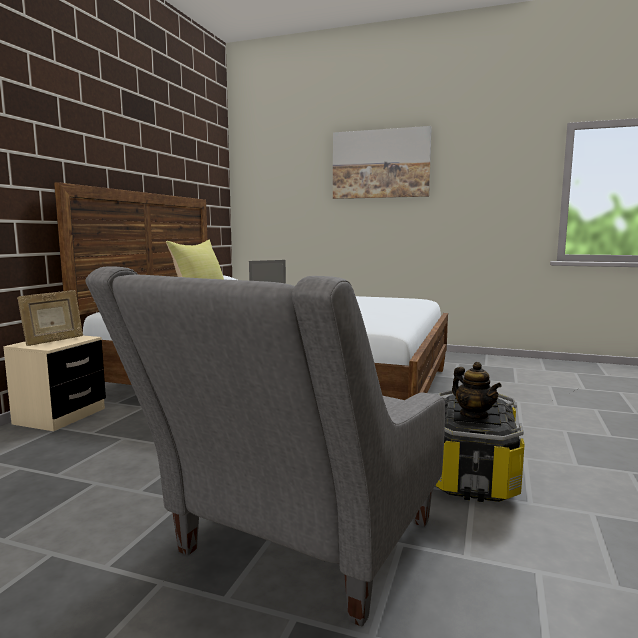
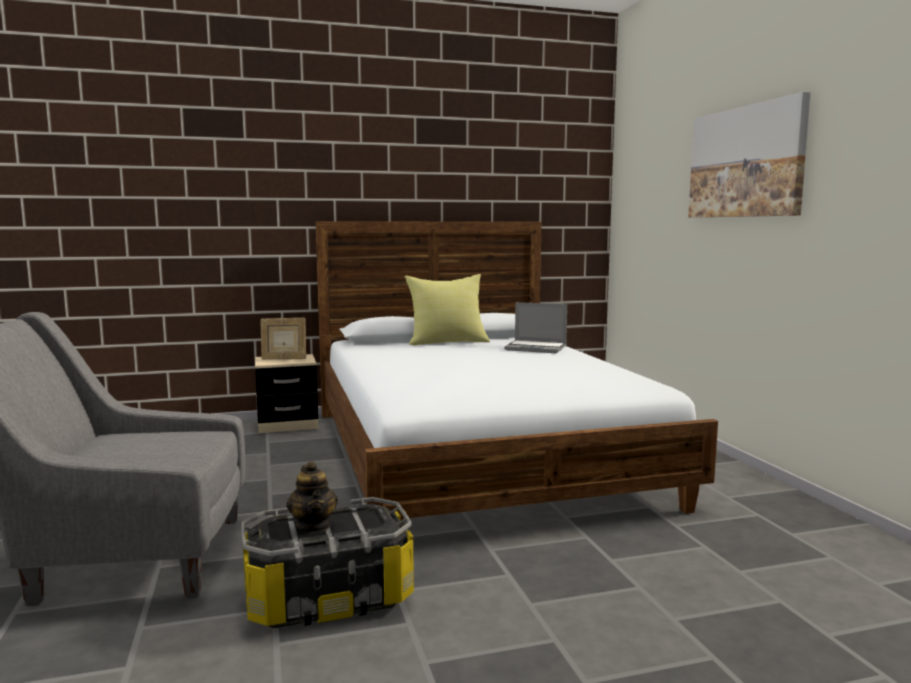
camera: 55 degrees right, 0 degrees up
(474, 415) = (313, 526): teapot -> teapot turned 45 degrees counterclockwise

